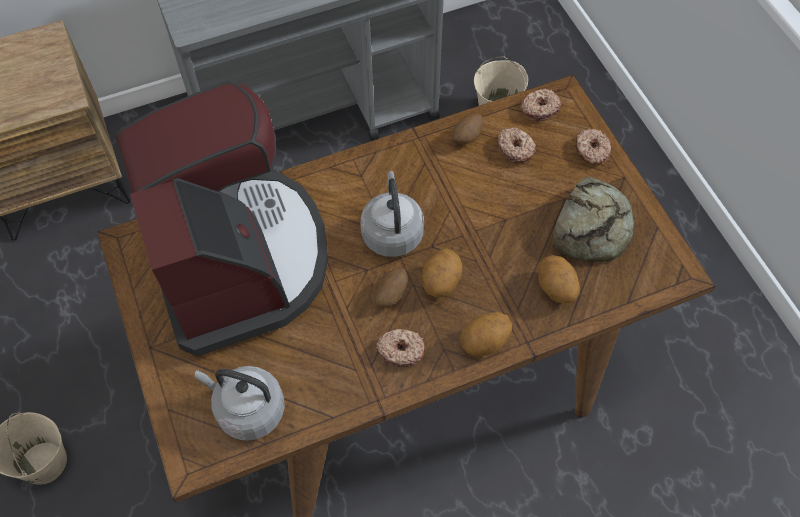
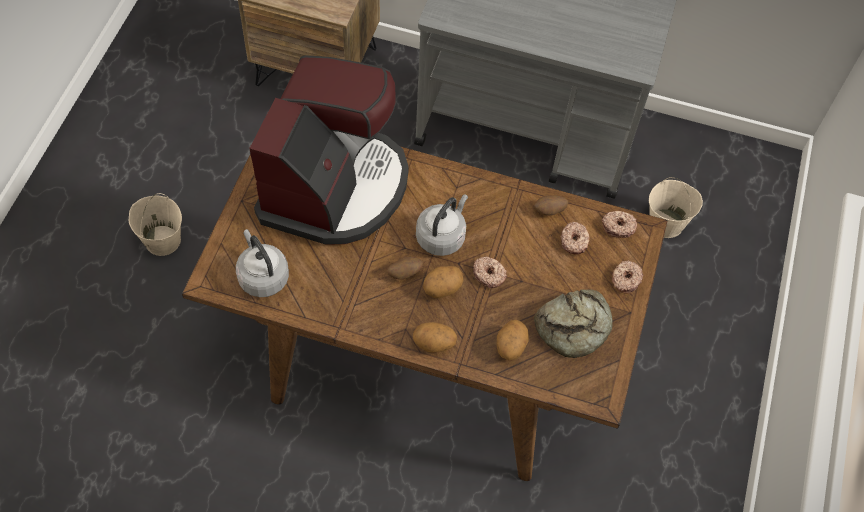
camera: 35 degrees right, 0 degrees up
(400, 350) = (379, 310): donut -> donut (489, 274)

